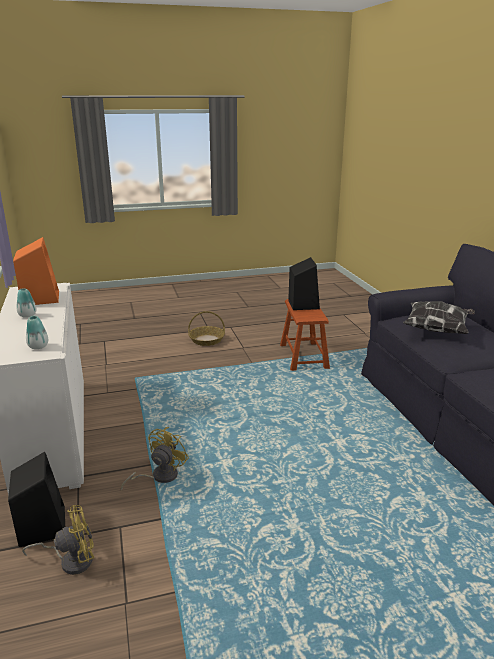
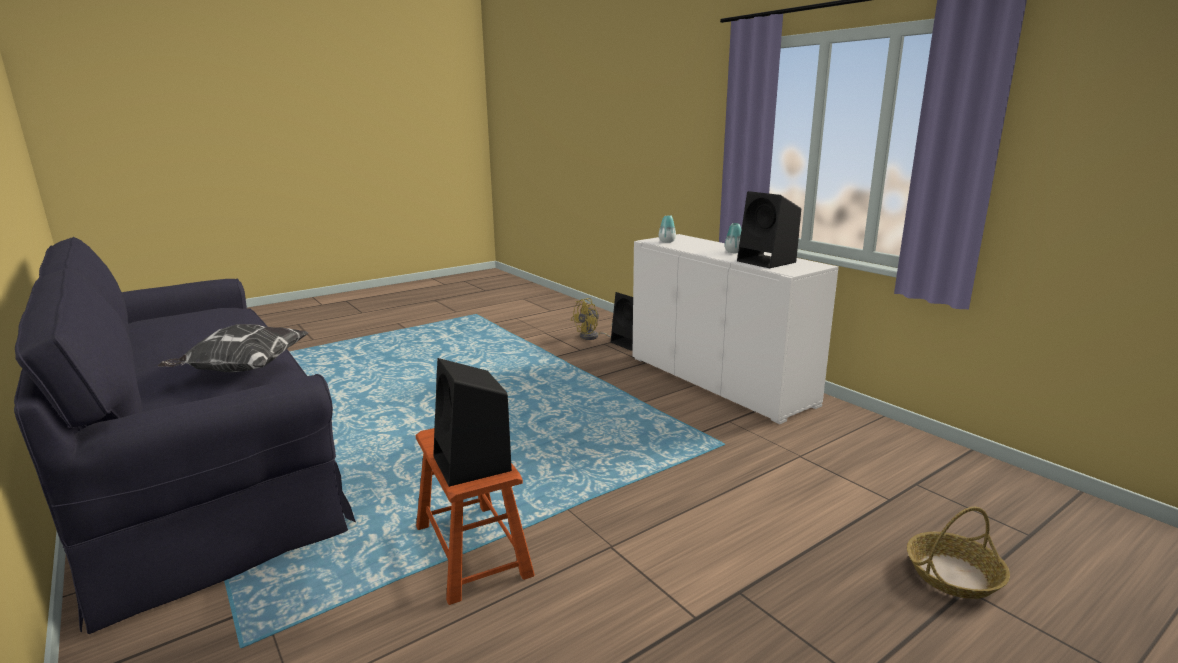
camera: 160 degrees right, 5 degrees down
(40, 298) = (768, 262): orange speaker -> black speaker
(159, 476) = (579, 372): yellow fan -> none
(207, 340) = (705, 551): basket -> basket (953, 575)

